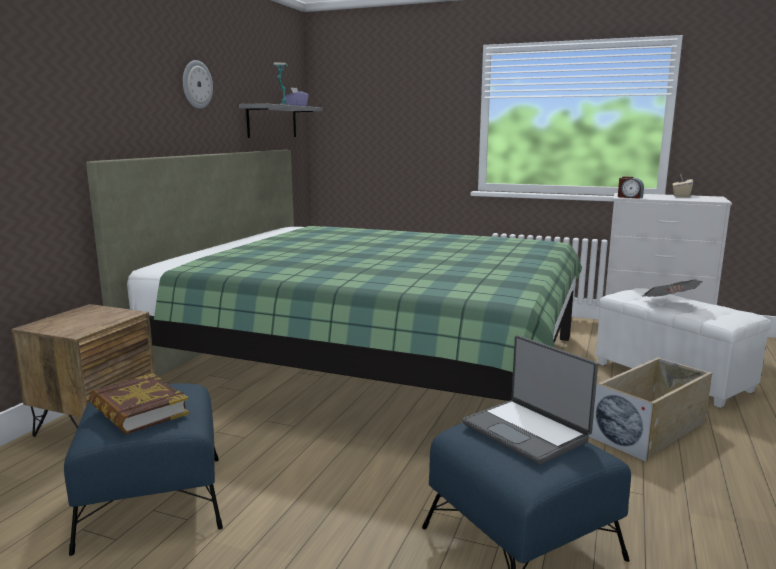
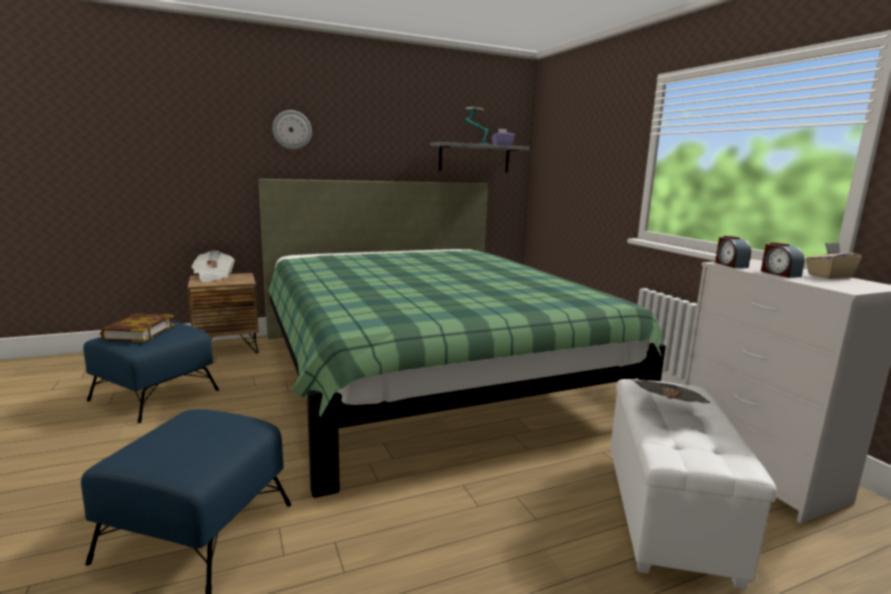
camera: 45 degrees right, 0 degrees up
(60, 321) = (213, 277): none -> newspaper
(196, 84) = (380, 127): wall clock -> wall clock (292, 130)
(526, 431) = (201, 433): laptop -> none
(649, 429) = (497, 536): beige storage box -> none
(666, 198) = (779, 273): none -> alarm clock

